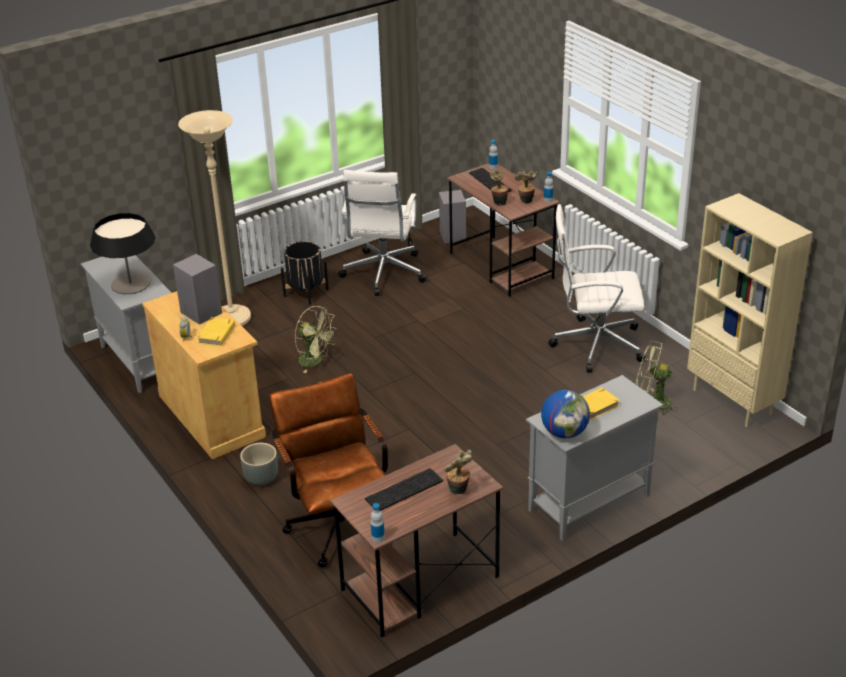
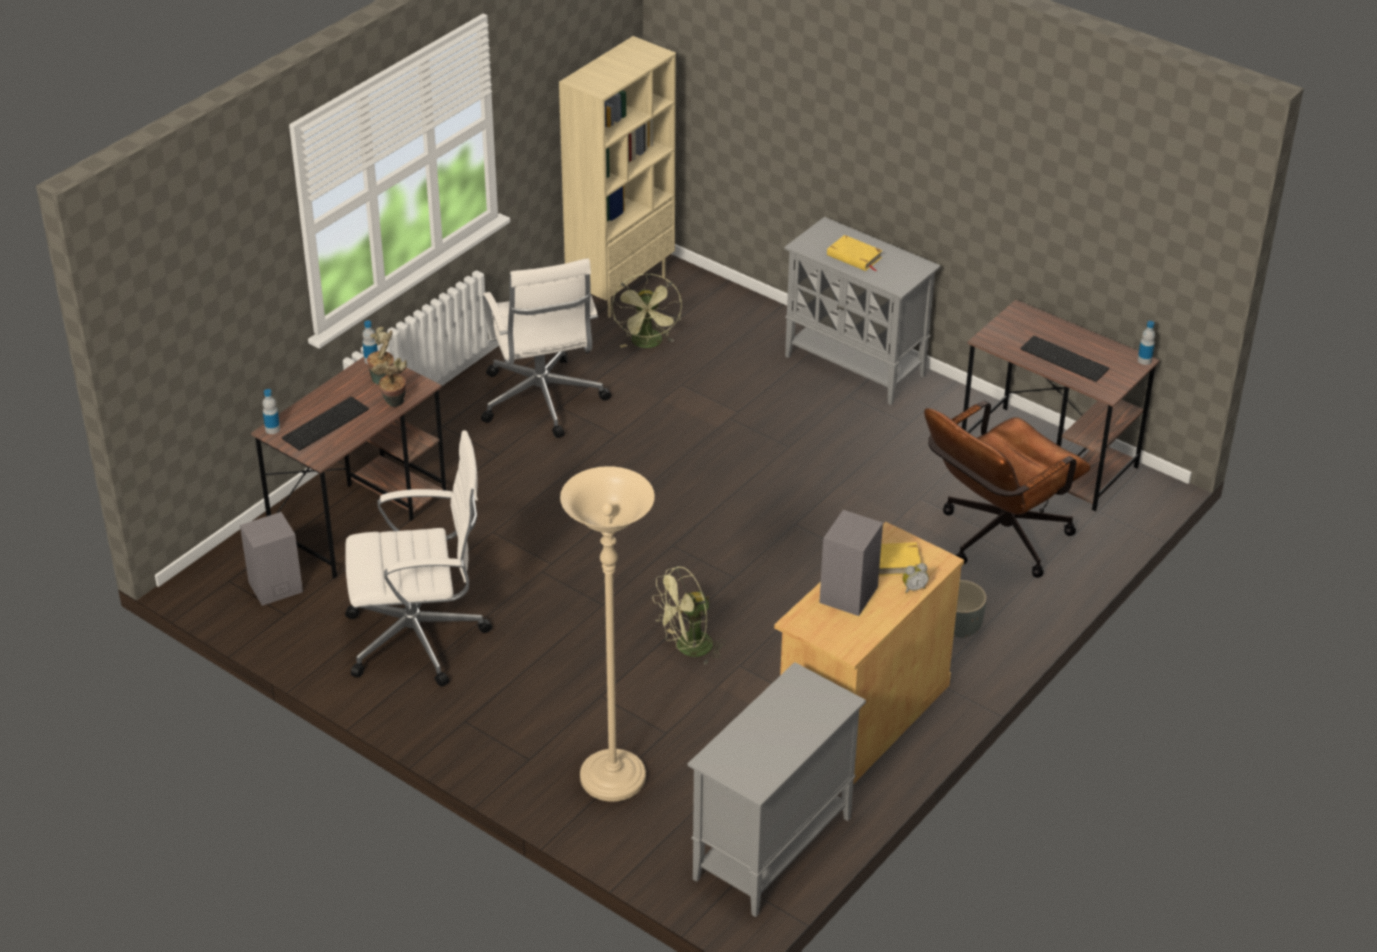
camera: 110 degrees left, 5 degrees up
(130, 284) = (793, 716): table lamp -> none
(306, 292) = (504, 713): black planter -> none
(315, 361) = (687, 649): green fan -> green fan turned 135 degrees counterclockwise
(458, 491) = (1042, 324): potted plant -> none
(564, 433) = (911, 269): globe -> none

